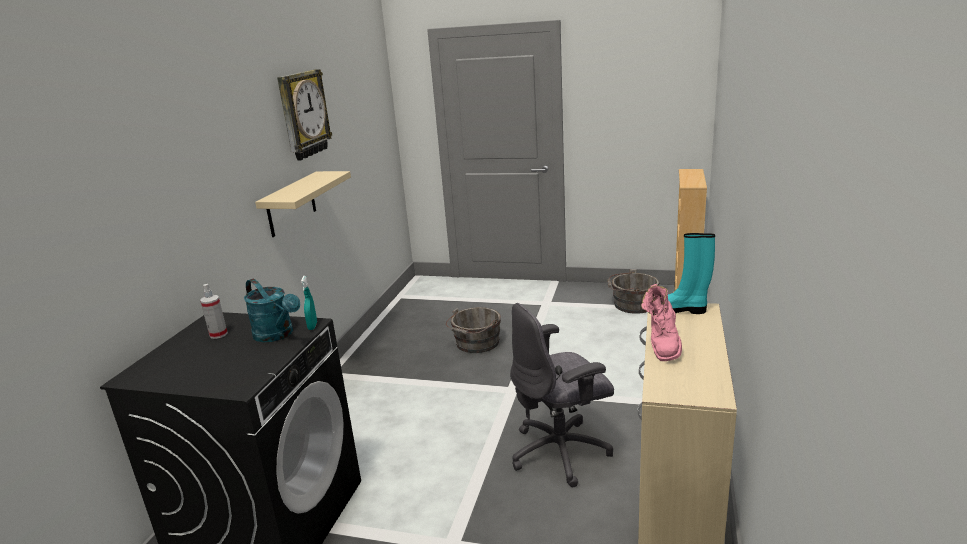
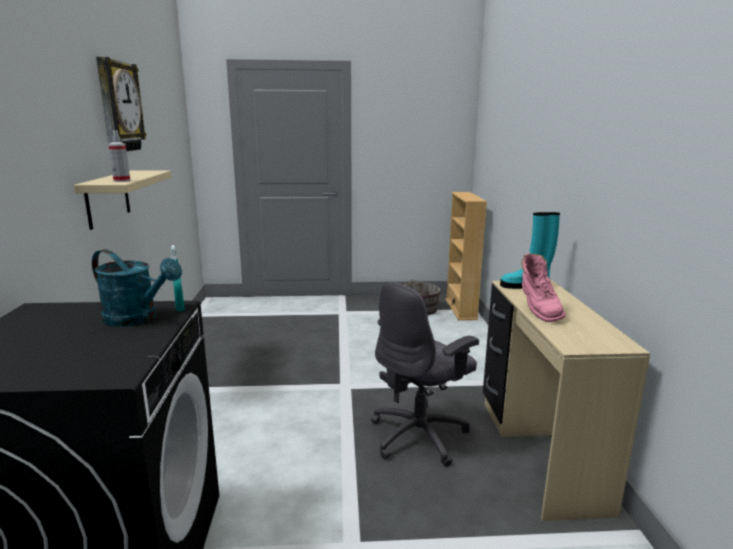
camera: 20 degrees left, 5 degrees down
(218, 334) = (51, 323): spray bottle -> spray bottle (122, 181)
(476, 344) = (291, 349): grey bucket -> none

